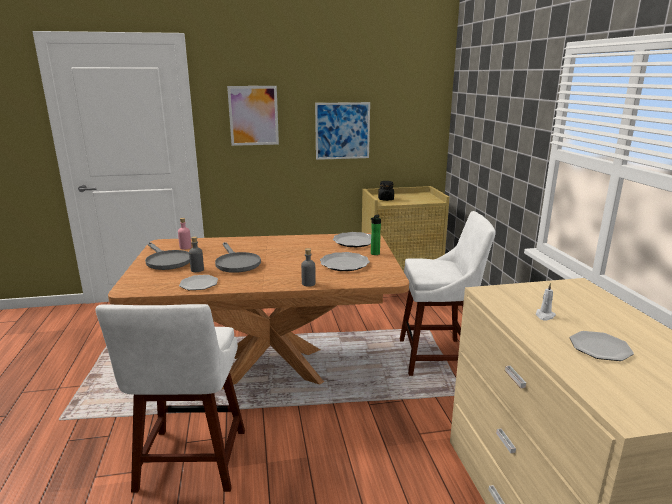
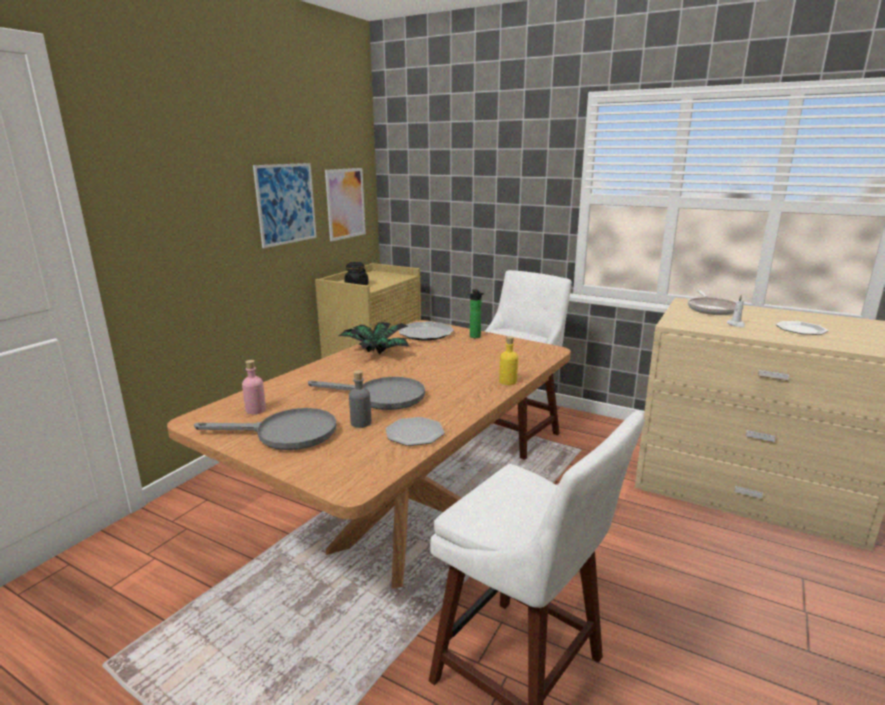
camera: 50 degrees left, 0 degrees up
(253, 115) = (177, 189): picture -> picture (345, 203)
(298, 242) = (376, 352): none -> potted plant
(308, 283) = (508, 381): grey bottle -> yellow bottle
(344, 264) = (480, 354): plate -> none
(577, 298) = (711, 309): none -> frying pan

